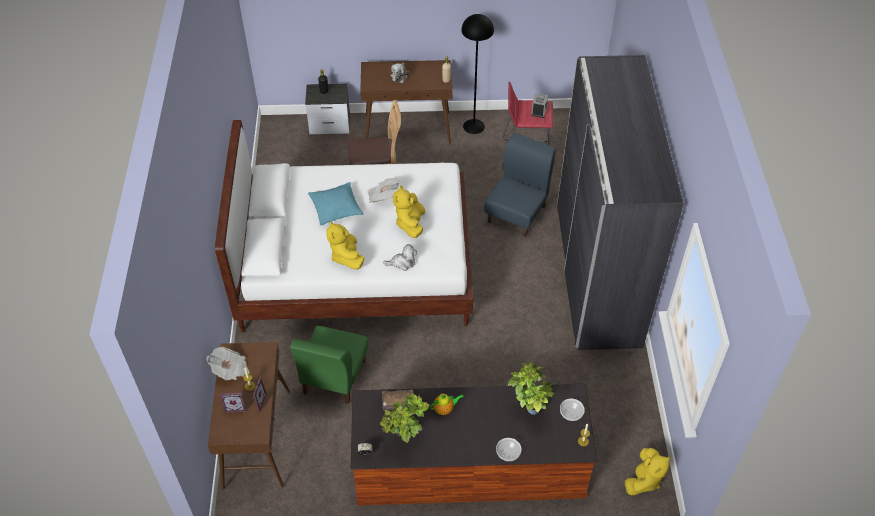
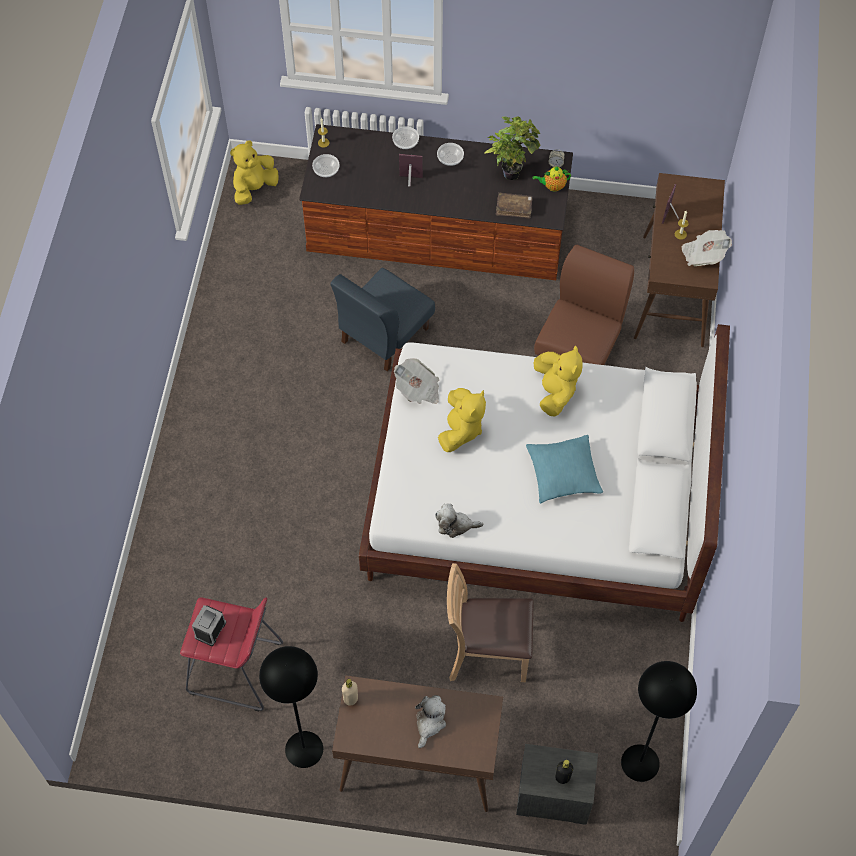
camera: 170 degrees left, 10 degrees up
(235, 406) = (696, 214): picture frame -> picture frame (410, 181)
(281, 144) = (639, 763): none -> black floor lamp
(334, 377) = (579, 349): green chair -> brown chair
(382, 196) = (493, 482): newspaper -> newspaper (418, 389)
(402, 263) = (482, 371): plush toy -> plush toy (455, 525)
(445, 409) = (462, 194): teapot -> teapot (552, 186)
(463, 442) = (450, 159): none -> bowl
(517, 214) = (284, 554): blue chair -> blue chair (384, 335)
(529, 408) = (370, 182): potted plant -> none
(597, 274) = (206, 437): grey wardrobe -> none

